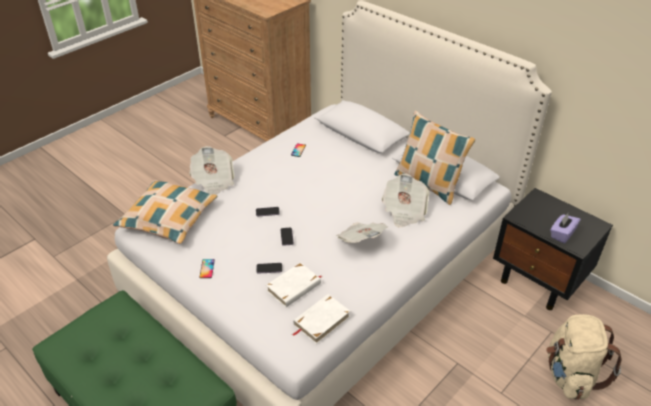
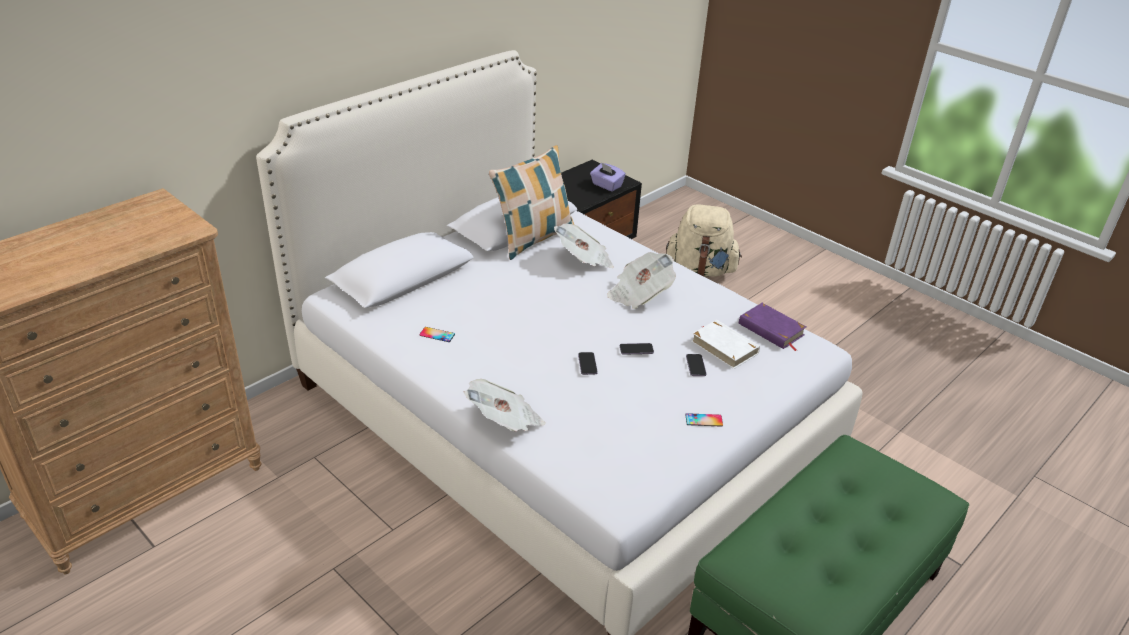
camera: 90 degrees left, 5 degrees down
(168, 218) = (597, 468): pillow -> none
(321, 321) = (771, 330): white book -> purple book

